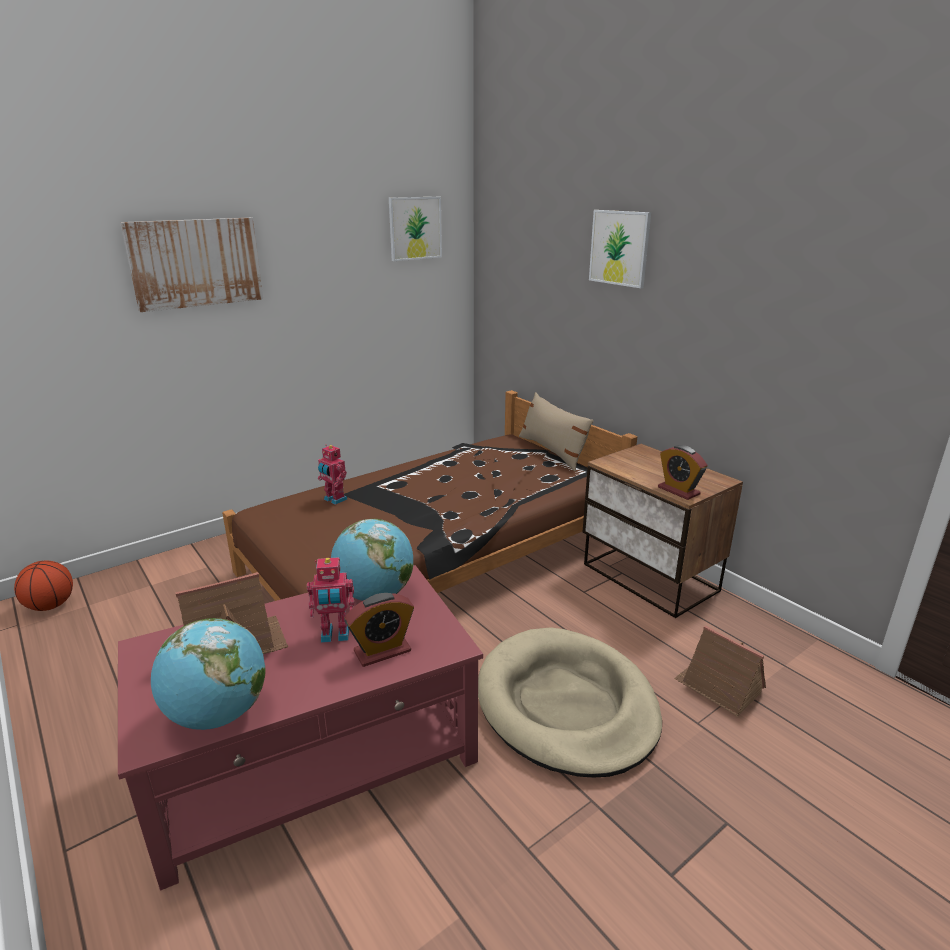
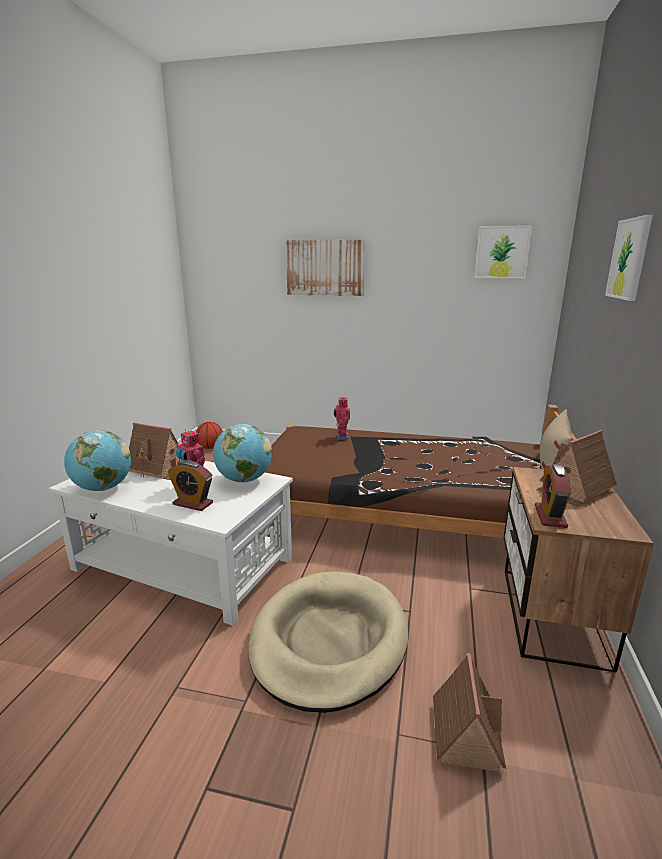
camera: 50 degrees right, 5 degrees down
(315, 756) = (183, 564): red coffee table -> white coffee table
(651, 463) = (574, 489): none -> toy house

